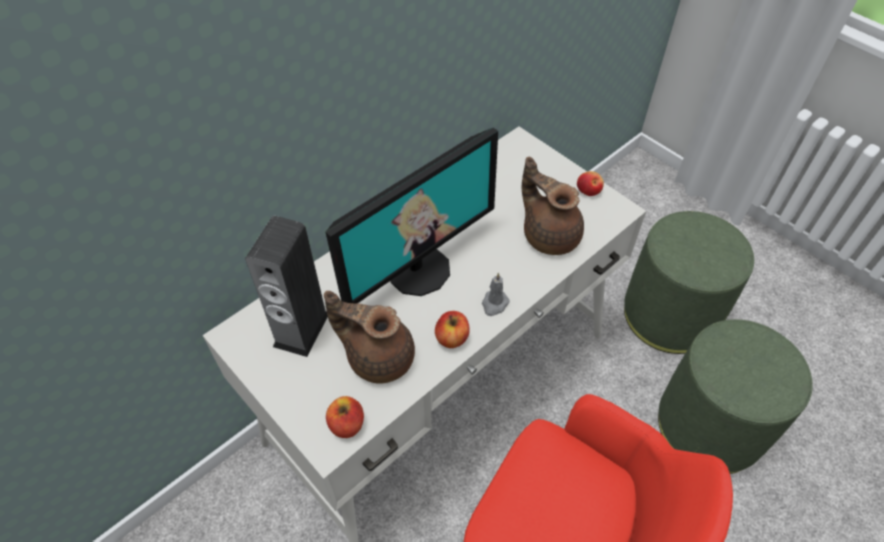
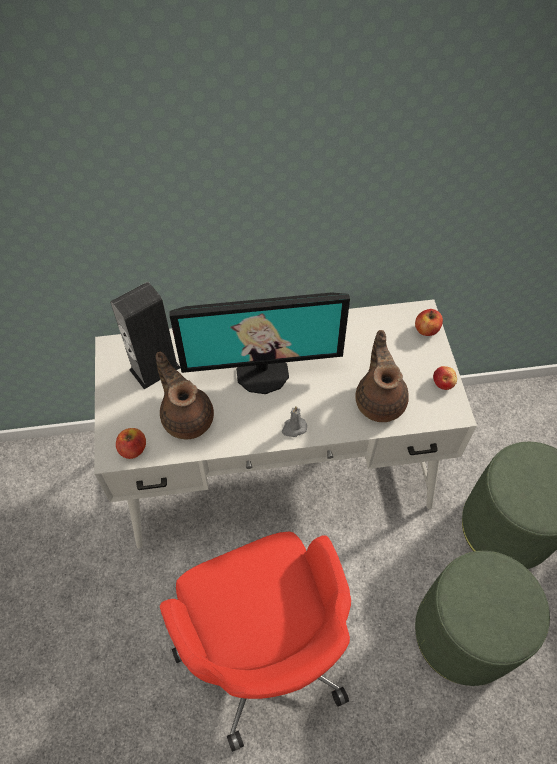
camera: 35 degrees right, 5 degrees up
(452, 338) = (244, 434): apple -> apple (426, 329)

